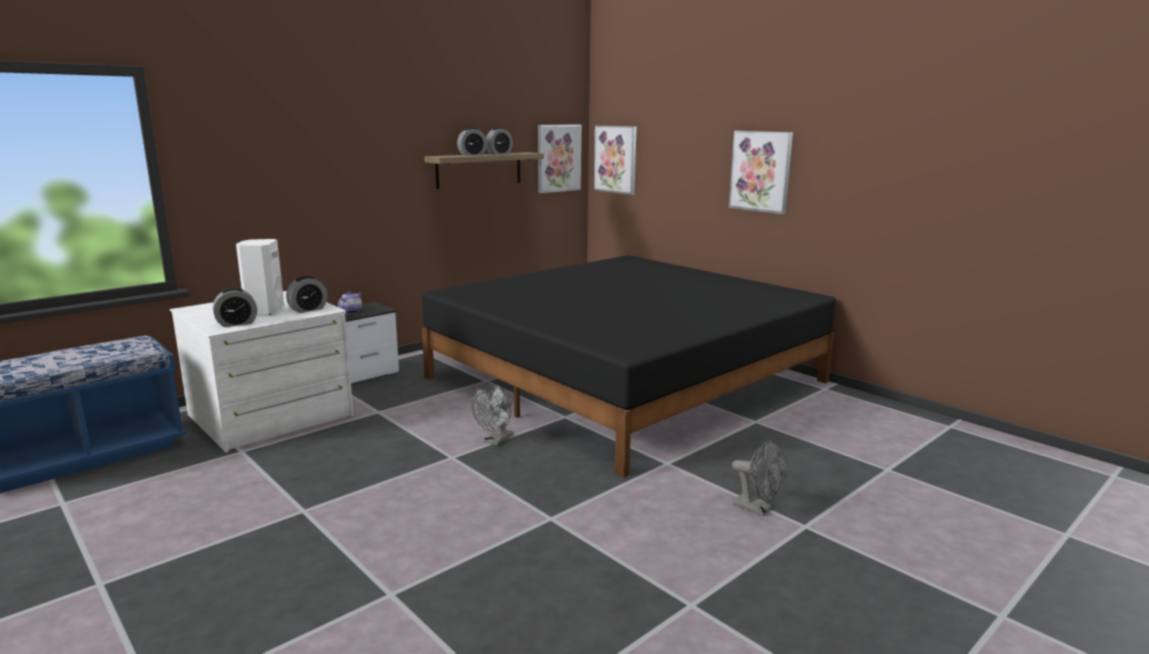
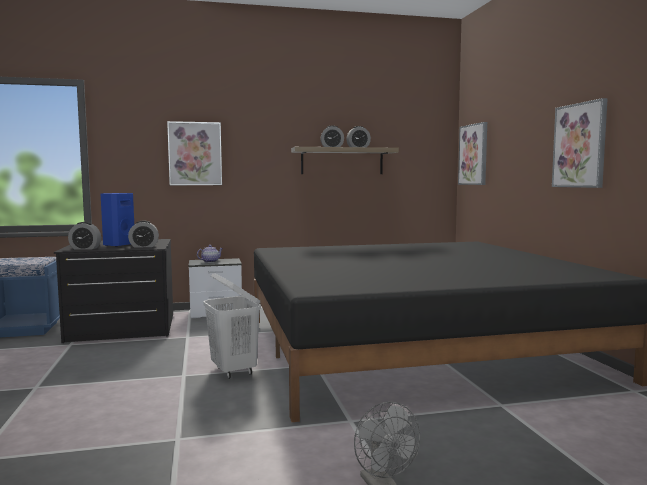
camera: 30 degrees right, 10 degrees down
(264, 311) = (118, 245): white speaker -> blue speaker
(271, 416) = (122, 328): white dresser -> black dresser
(496, 441) = (233, 371): grey fan -> white laundry basket
(558, 158) = (423, 155): picture -> picture (195, 154)

